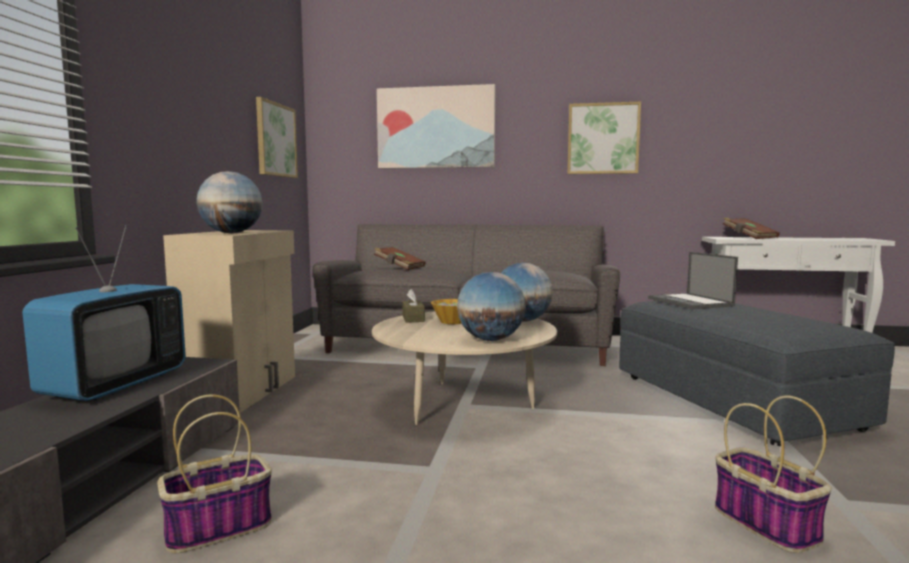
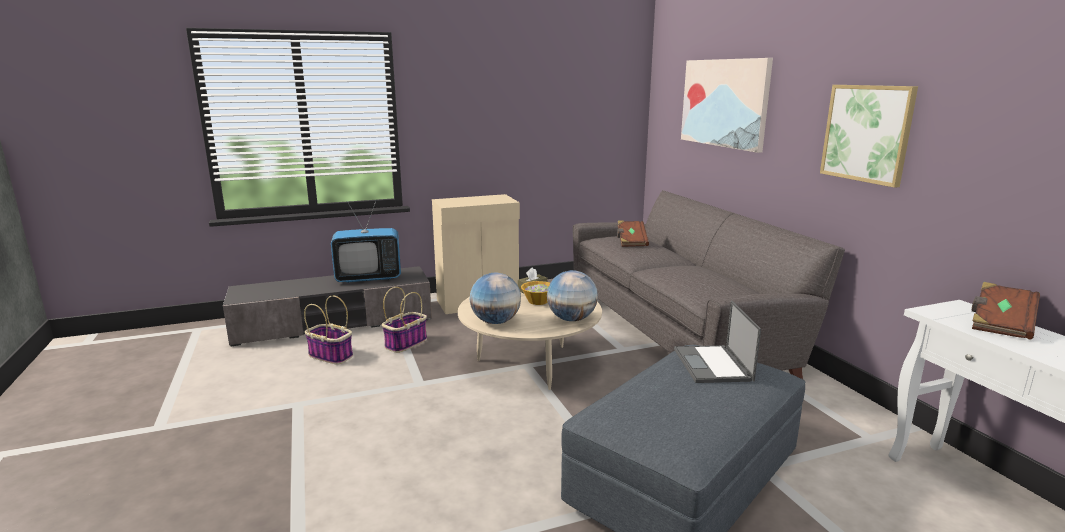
camera: 60 degrees right, 10 degrees up
(232, 233) = (462, 203): globe -> none
(275, 140) = (595, 114): picture -> none
(691, 302) = (713, 365): laptop -> laptop turned 45 degrees counterclockwise
(763, 523) = (425, 503): basket -> basket (406, 343)

